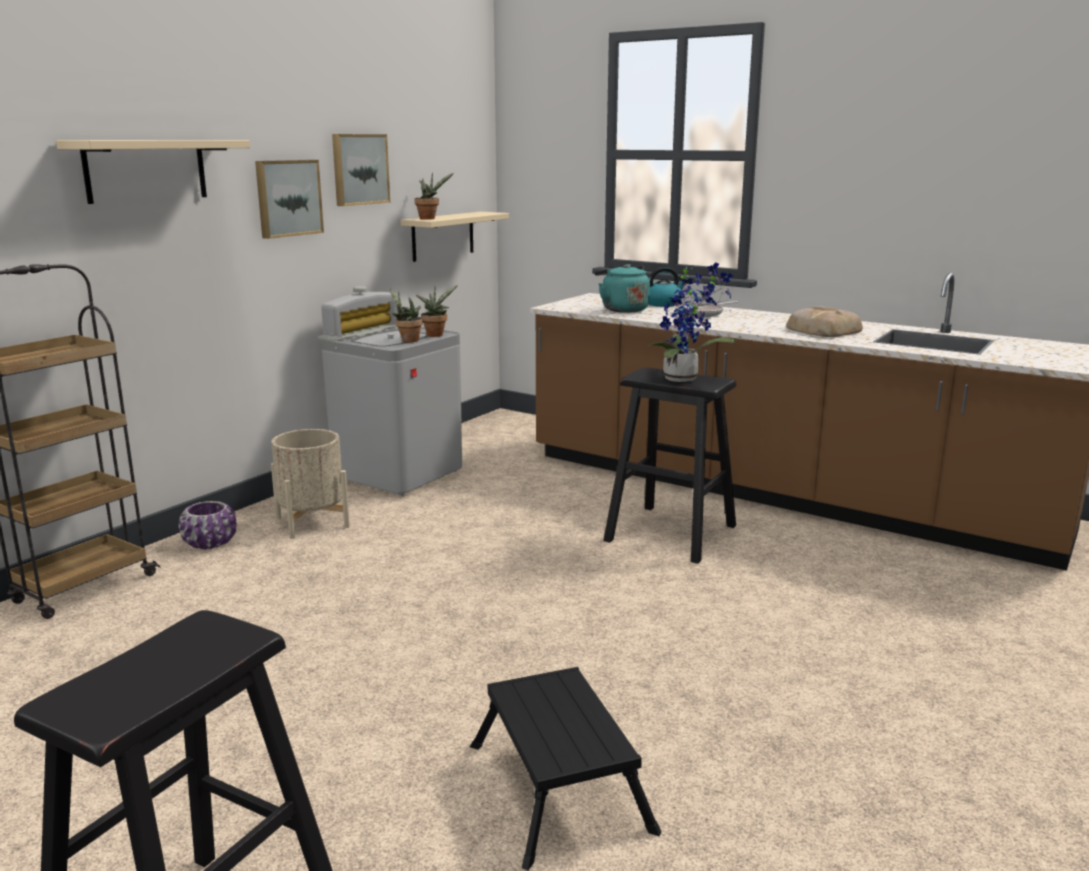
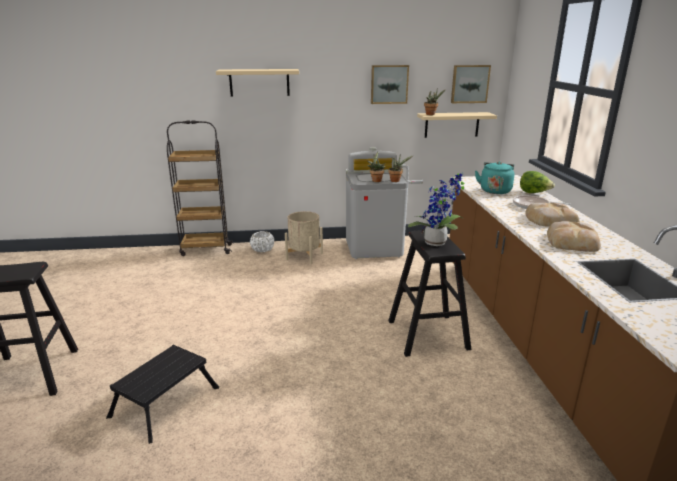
camera: 50 degrees right, 5 degrees up
(210, 543) = (262, 249): purple planter -> white planter
(287, 198) = (338, 98): picture -> picture (469, 84)
(663, 304) = (534, 193): kettle -> lettuce
(752, 320) = (549, 219): none -> bread

